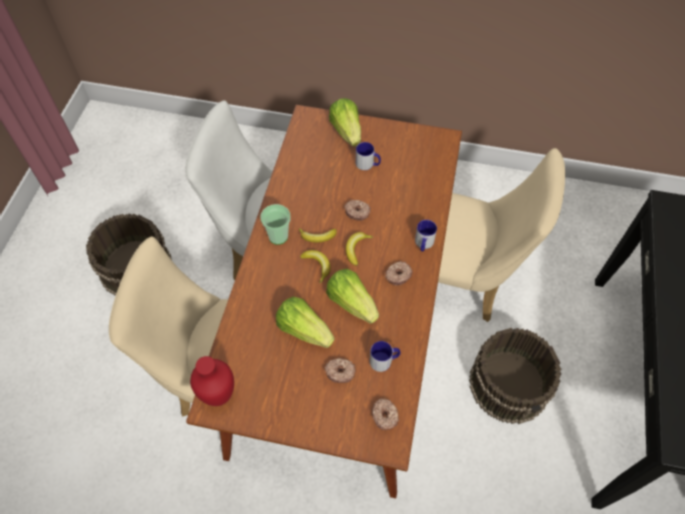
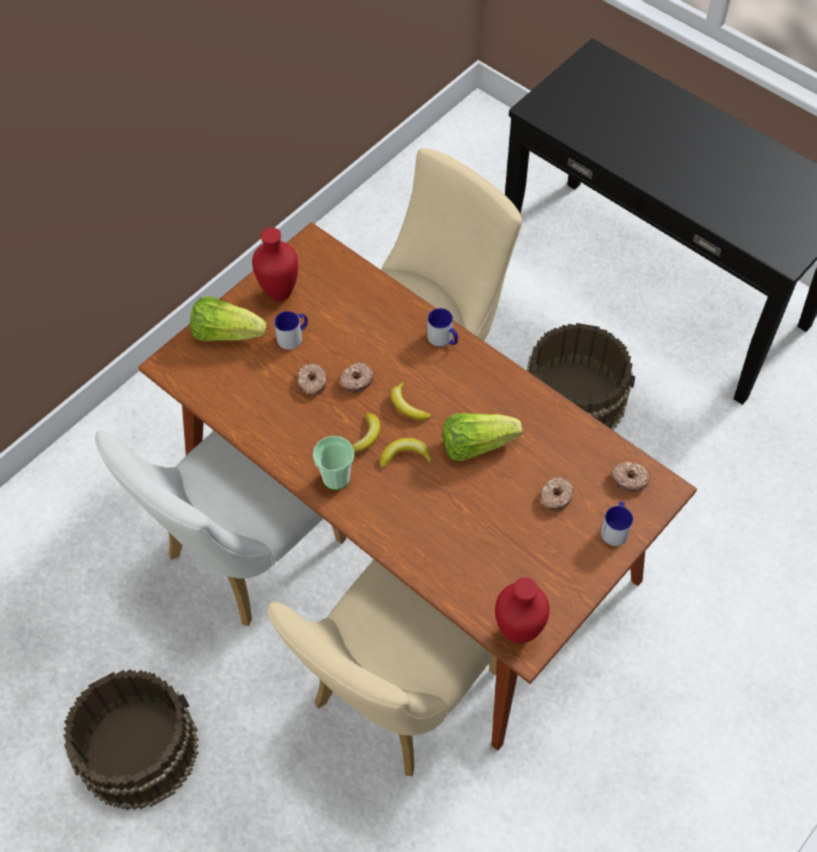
camera: 60 degrees left, 0 degrees up
(304, 329) = (482, 508): lettuce -> none
(384, 360) = (566, 448): mug -> mug (615, 528)
(393, 142) = (280, 295): none -> red vase
(398, 275) = (468, 383): donut -> donut (312, 382)

